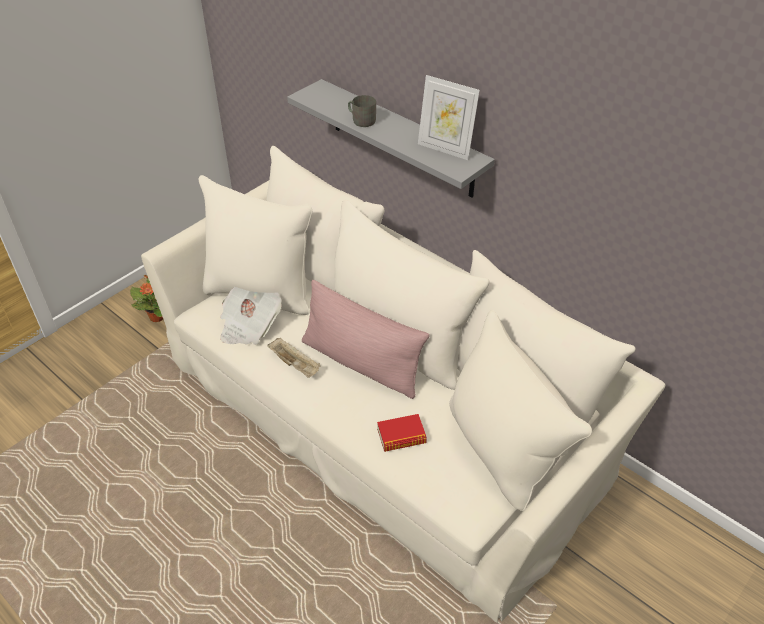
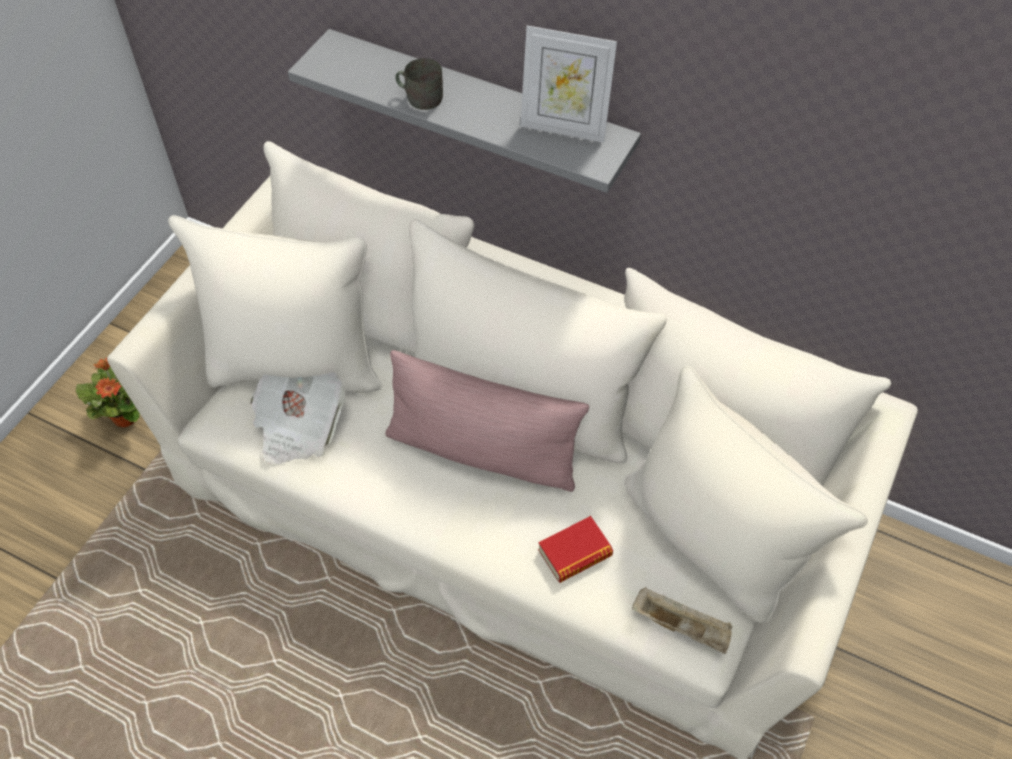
camera: 15 degrees left, 10 degrees up
(295, 364) = (388, 475): beige tray -> beige tray (682, 626)

